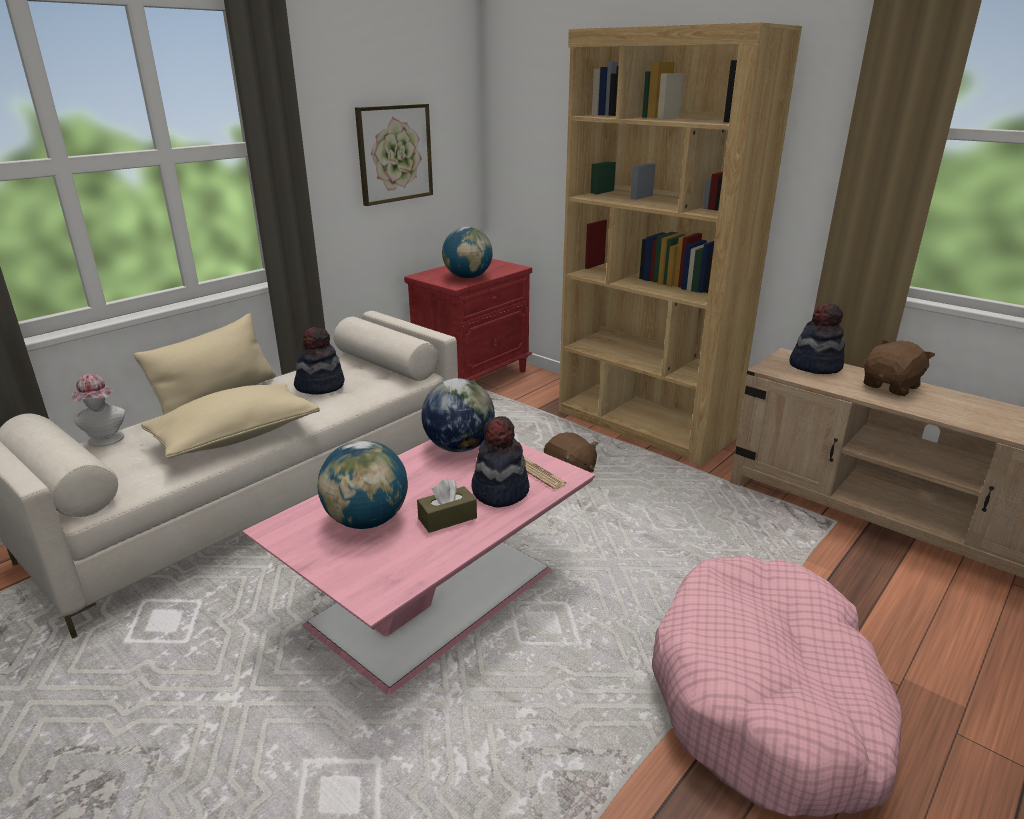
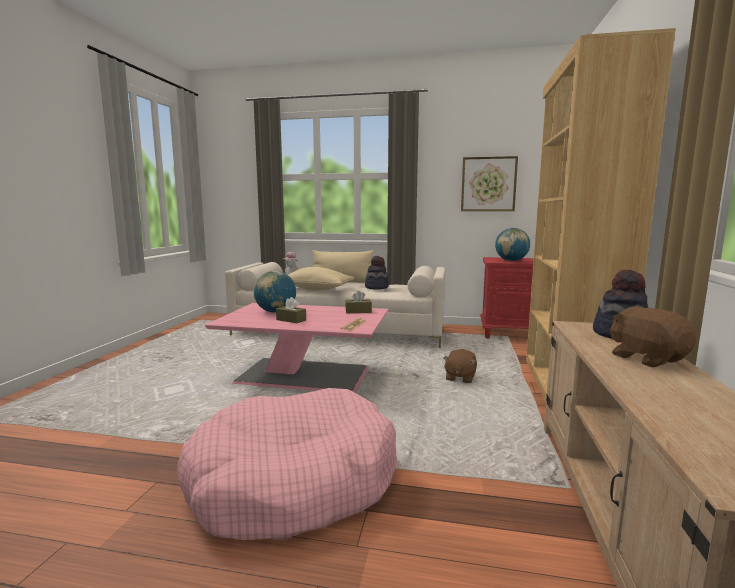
camera: 60 degrees right, 15 degrees down
(459, 447) = (358, 311): globe -> brown tissue box
(499, 491) = (326, 322): hat -> none
(891, 386) = (647, 358): brown plush toy -> brown plush toy turned 135 degrees counterclockwise

